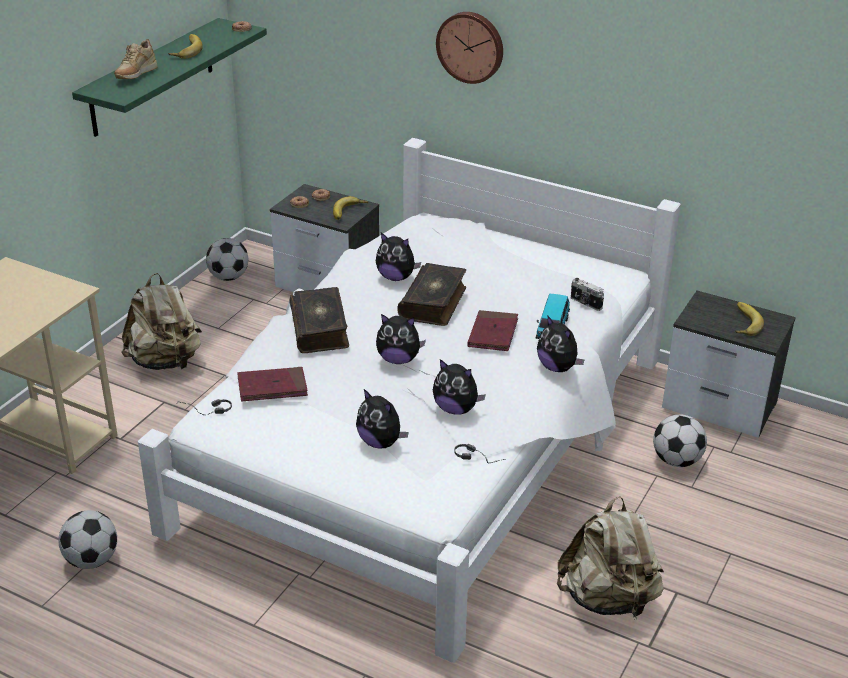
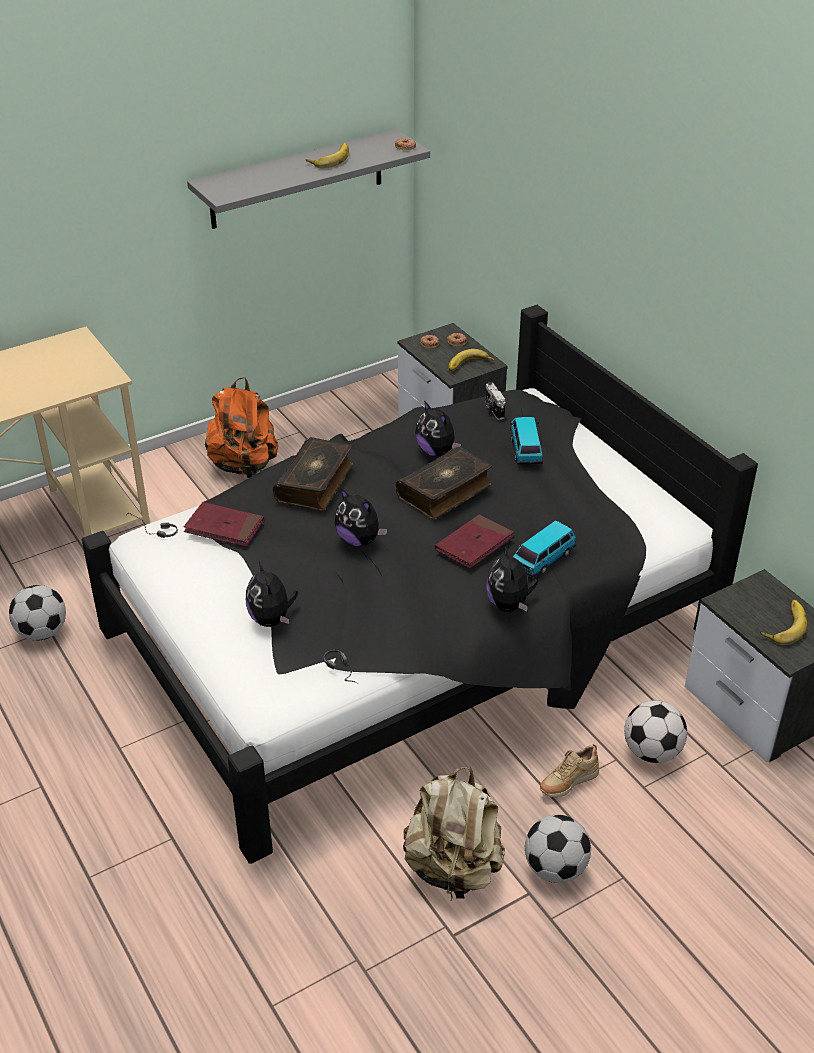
camera: 30 degrees right, 5 degrees up
(135, 76) = (257, 176): beige shoe -> beige shoe (567, 783)
(152, 77) = (297, 179): green shelf -> grey shelf
(166, 361) = (244, 465): beige backpack -> orange backpack
(229, 277) = (365, 398): football -> football (555, 868)
(426, 445) = (408, 635): white bed -> black bed
(456, 409) = (368, 612): plush toy -> none
(465, 255) = (525, 449): none -> toy car
(471, 46) = (595, 220): wall clock -> none
(585, 303) = (605, 543): camera -> camera (493, 410)

